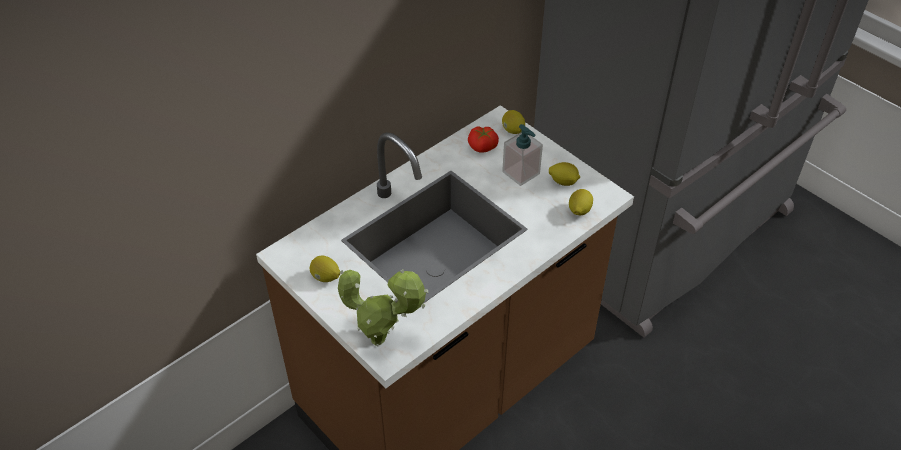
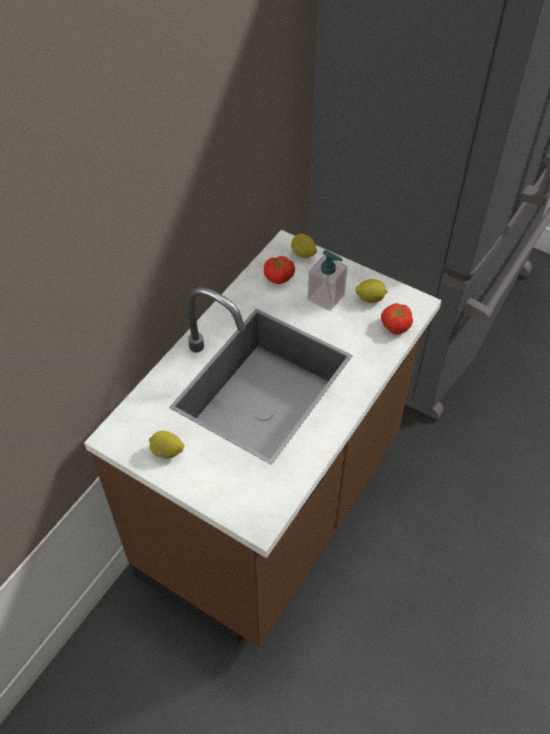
camera: 15 degrees left, 5 degrees up
(383, 340) = (250, 507): potted plant -> none
(579, 211) = (395, 326): lemon -> tomato

